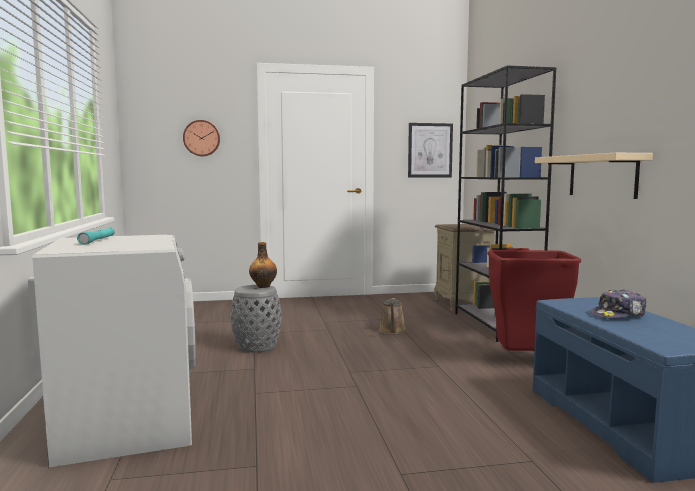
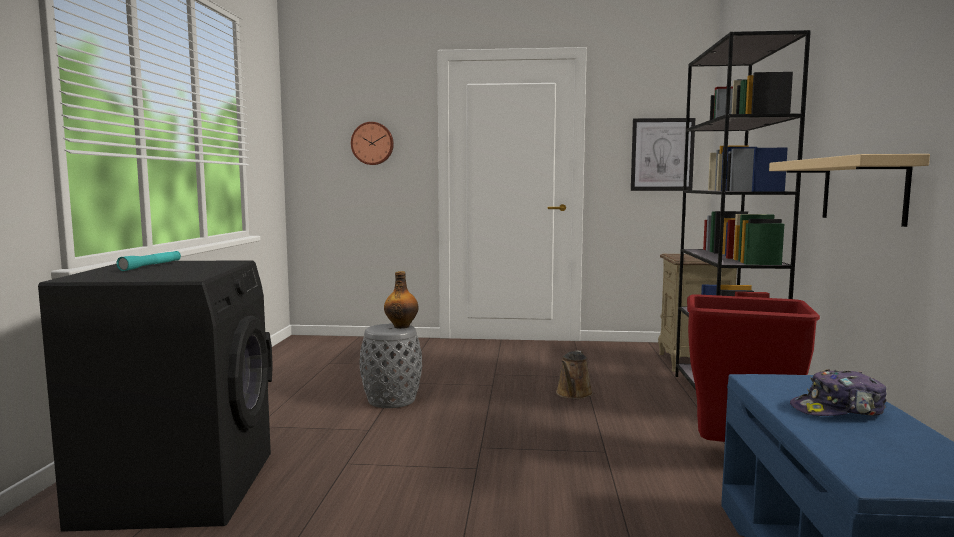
camera: 15 degrees right, 0 degrees up
(130, 423) = (183, 486): white washing machine -> black washing machine

